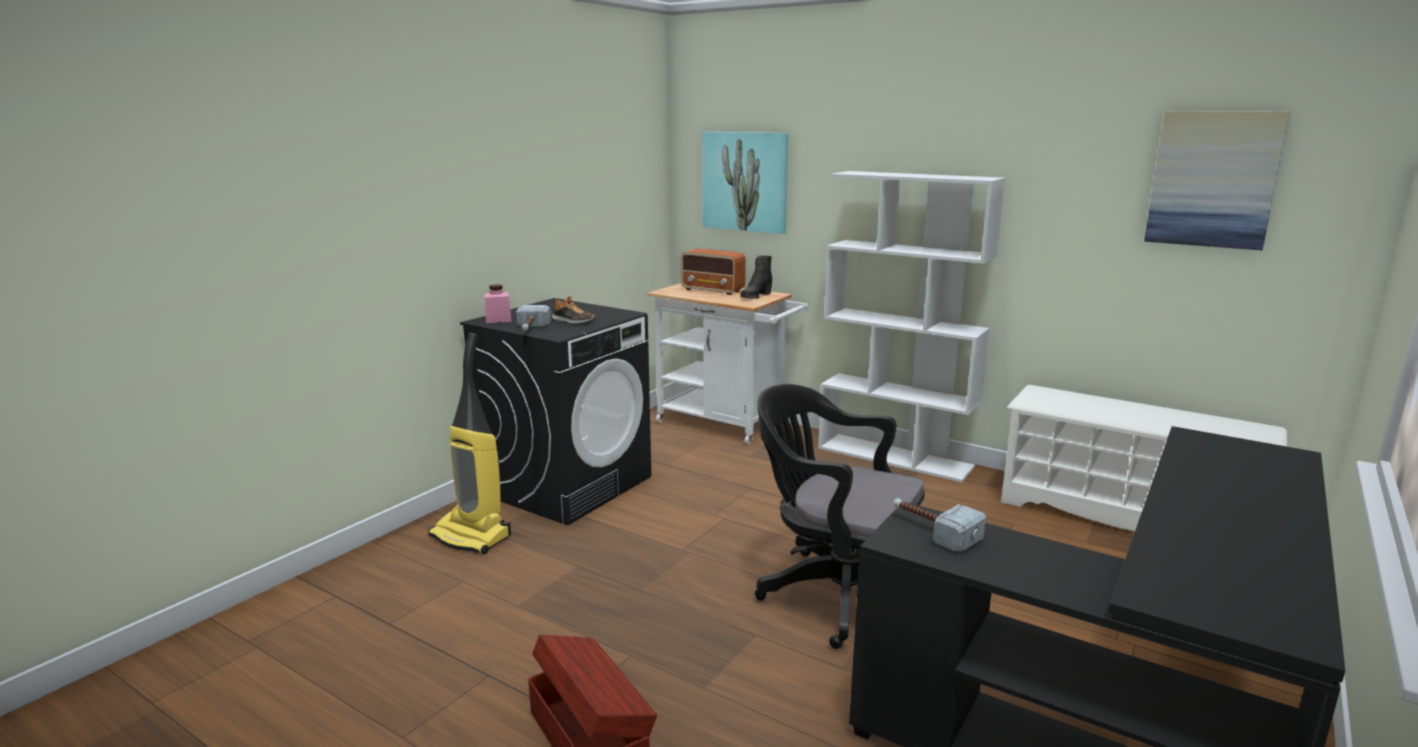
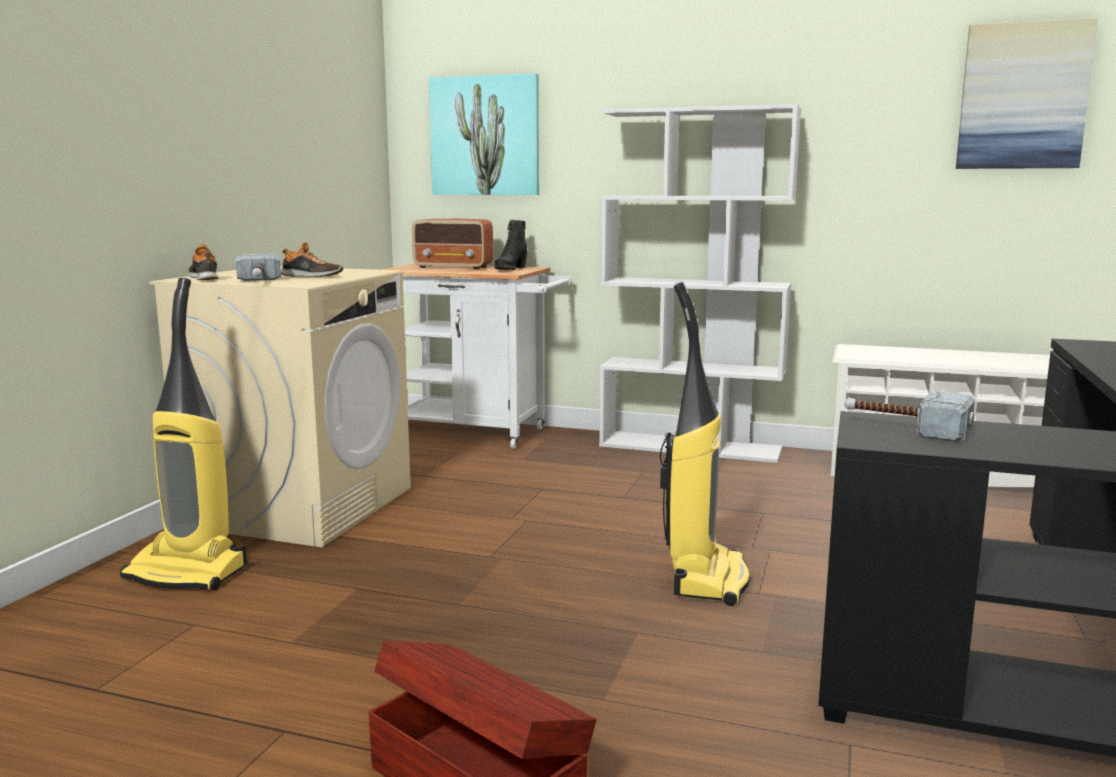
camera: 15 degrees left, 5 degrees down
(498, 320) = (204, 278): pink jar -> shoe
(567, 485) = (301, 506): black washing machine -> beige washing machine
(835, 594) = (706, 578): black office chair -> vacuum cleaner

